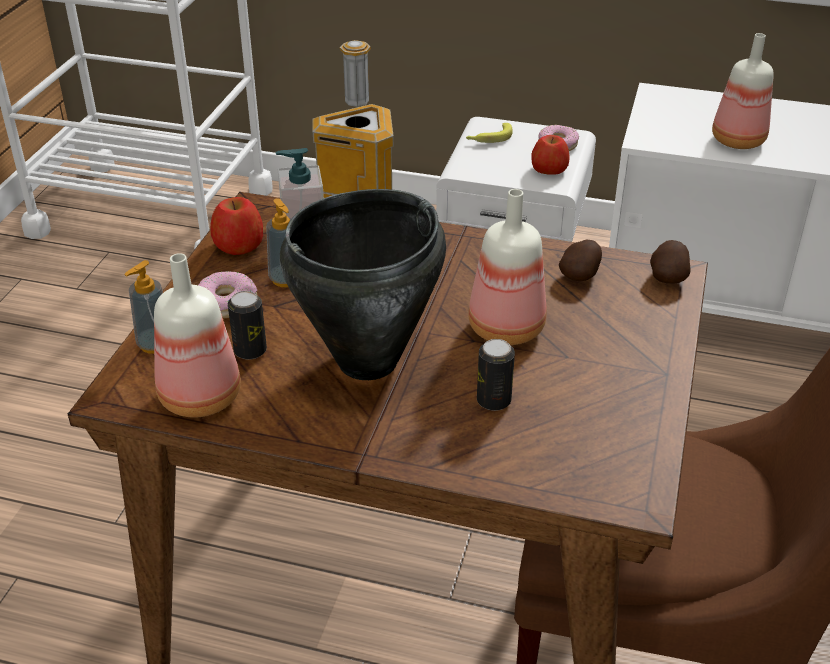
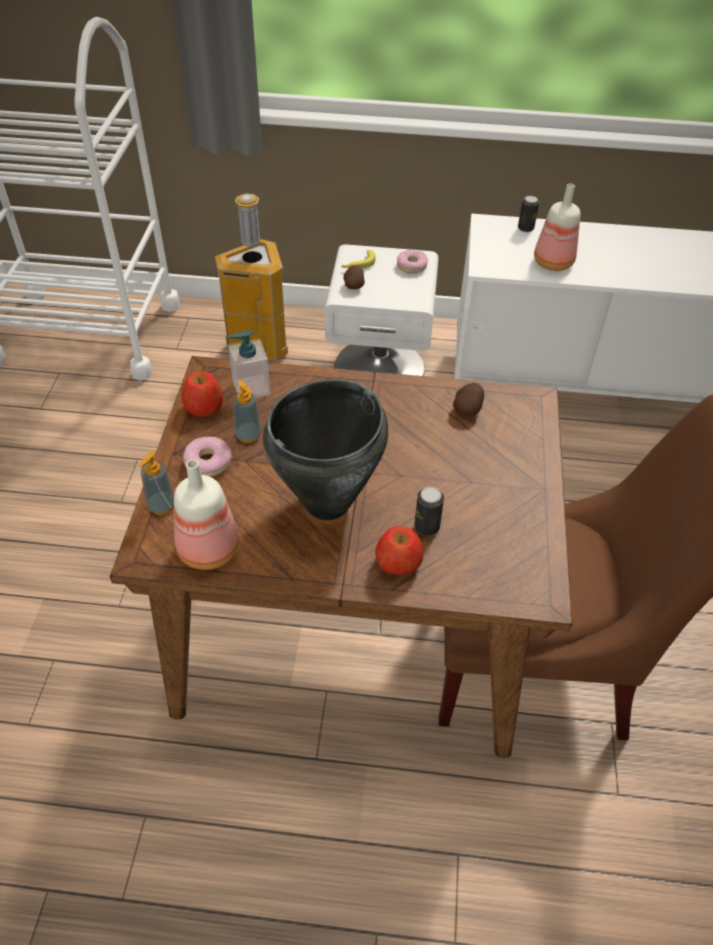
camera: 10 degrees left, 10 degrees up
(250, 350) = (236, 503): can -> can (525, 228)
(506, 330) = (424, 464): bottle -> none
(549, 170) = (409, 290): apple -> apple (398, 563)
(667, 276) = (531, 403): potato -> potato (354, 285)

